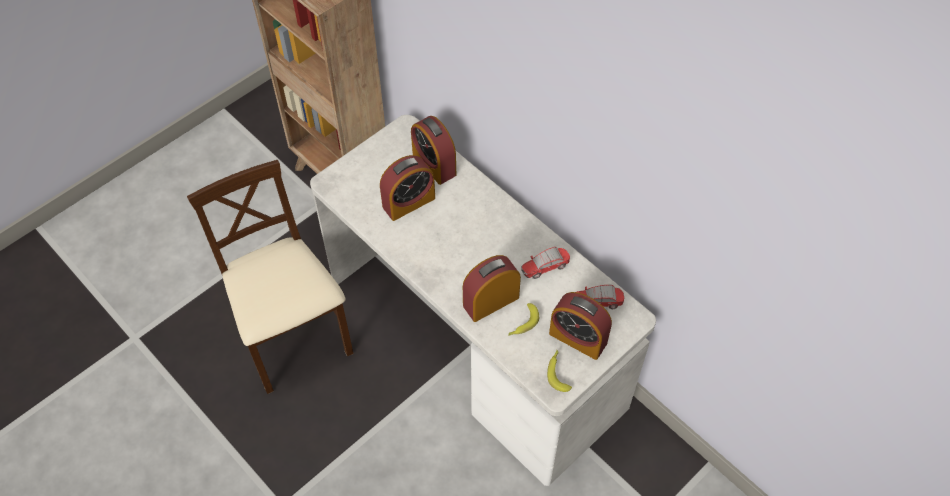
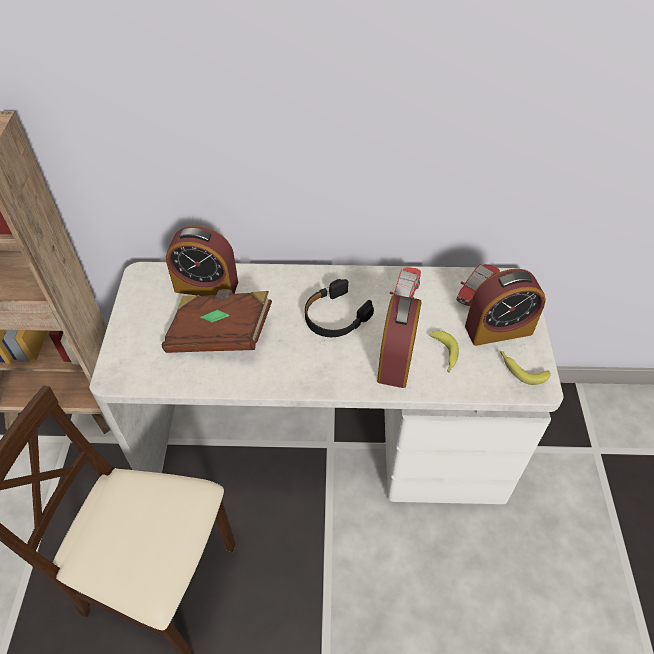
camera: 45 degrees left, 5 degrees down
(409, 202) = (220, 334): alarm clock -> brown book
(487, 245) = (335, 316): none -> black headphones

